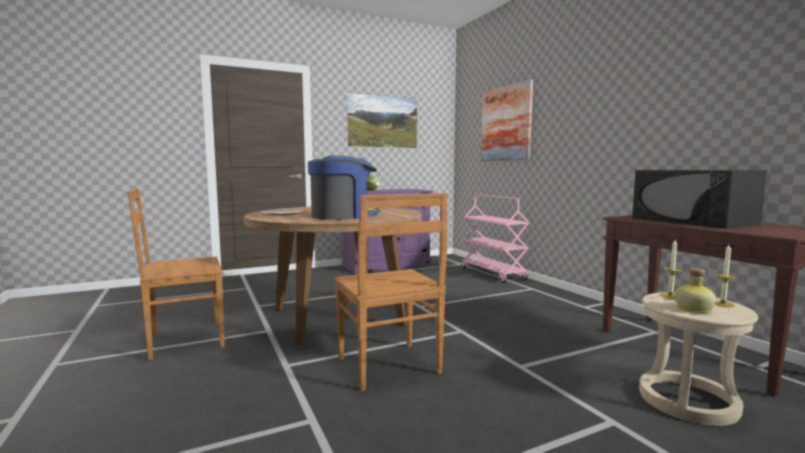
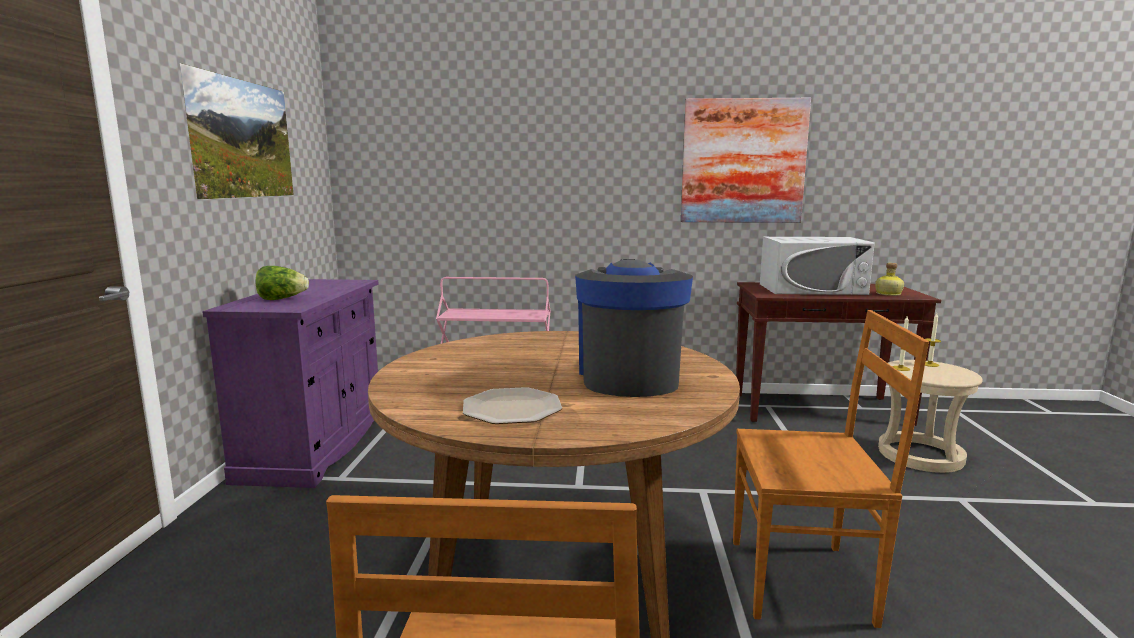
camera: 60 degrees left, 5 degrees up
(506, 123) = (477, 159): picture -> picture (743, 161)
(692, 221) = (812, 289): black microwave -> white microwave
(692, 308) = (944, 375): bottle -> bottle (887, 294)

